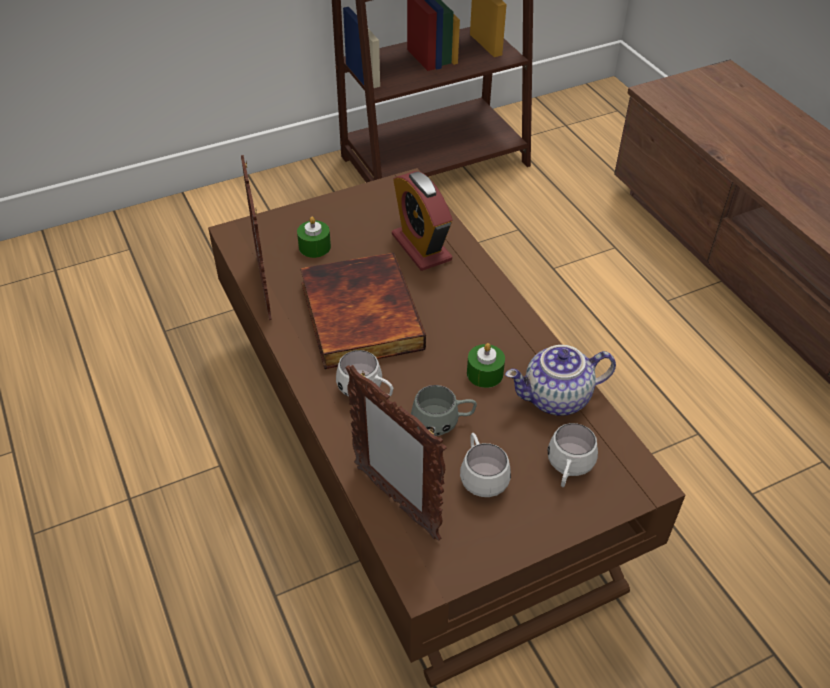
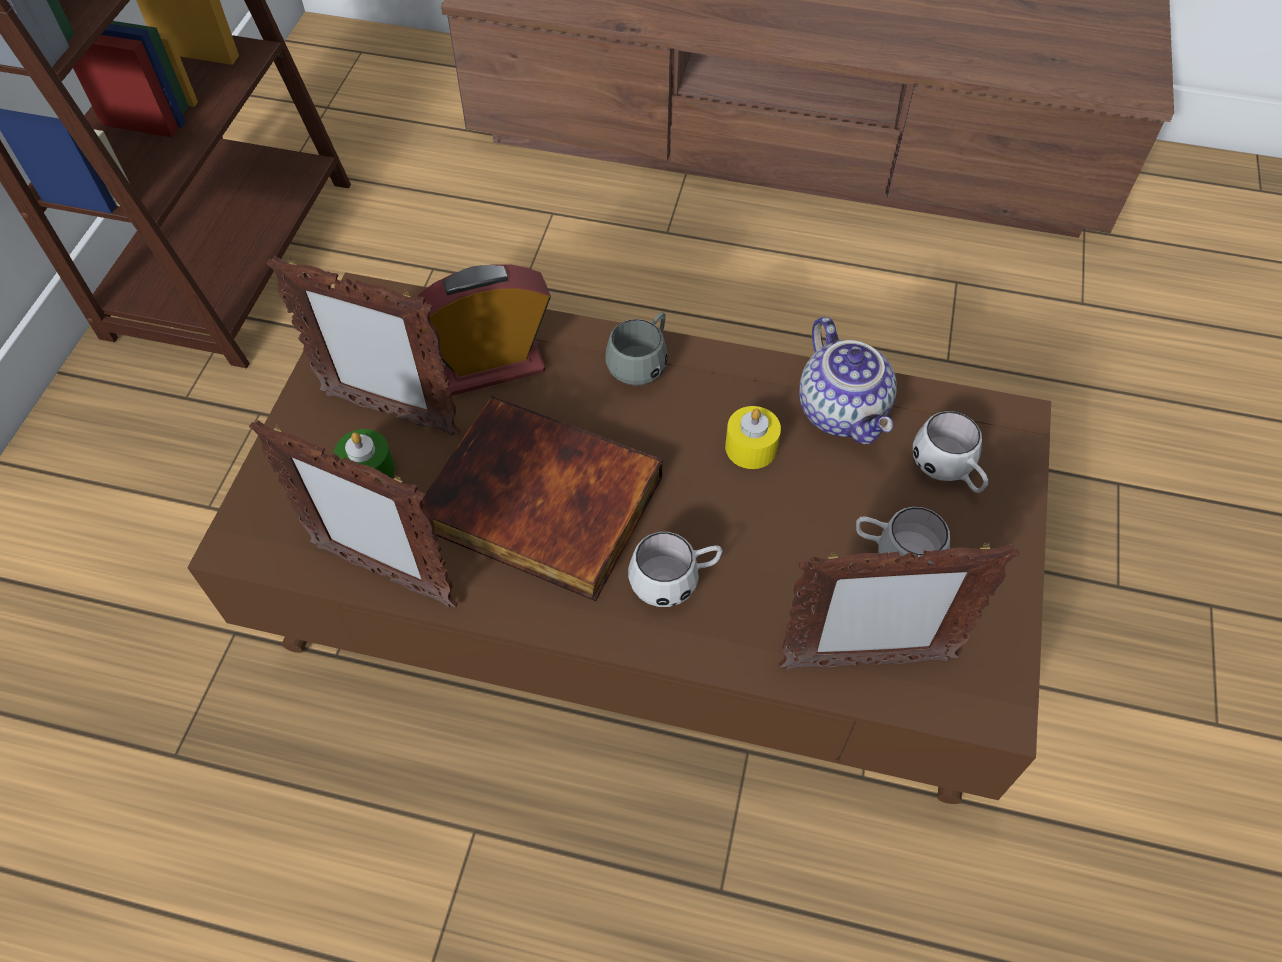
camera: 50 degrees left, 10 degrees up
(354, 233) = (390, 413): none -> picture frame
(421, 247) = (490, 365): alarm clock -> alarm clock turned 150 degrees clockwise
(443, 424) = (790, 538): grey mug -> grey mug (642, 364)
(485, 374) = (751, 447): green candle -> yellow candle
(556, 399) = (844, 411): teapot -> teapot turned 45 degrees counterclockwise

